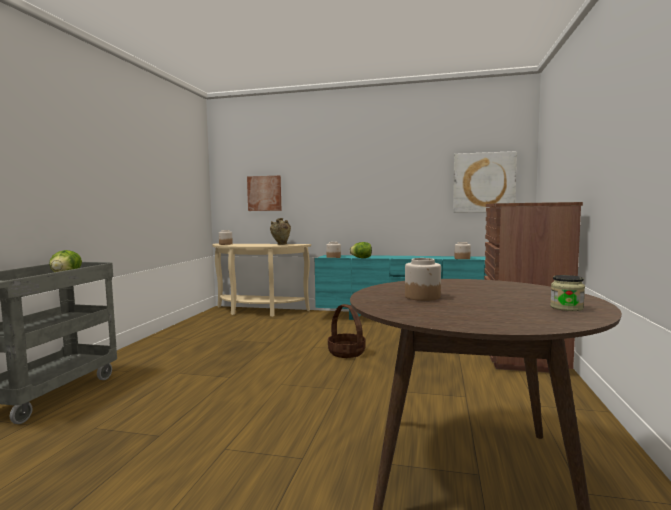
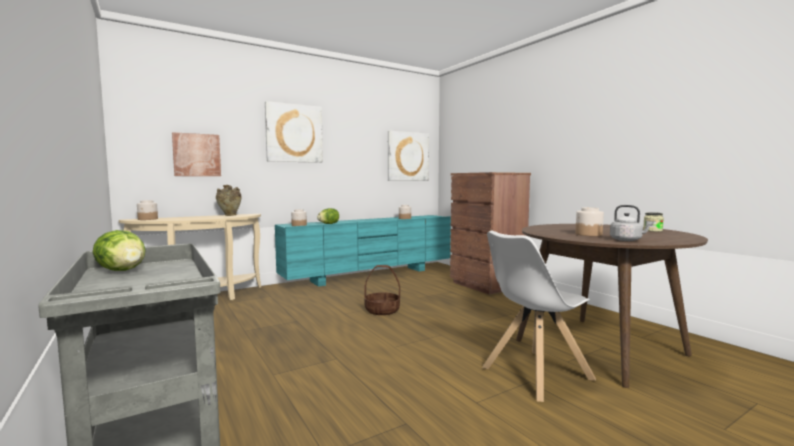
camera: 45 degrees left, 0 degrees up
(322, 455) = (534, 374): none -> chair
(344, 168) = (294, 133): none -> picture
(411, 310) = (627, 240): none -> grey kettle

